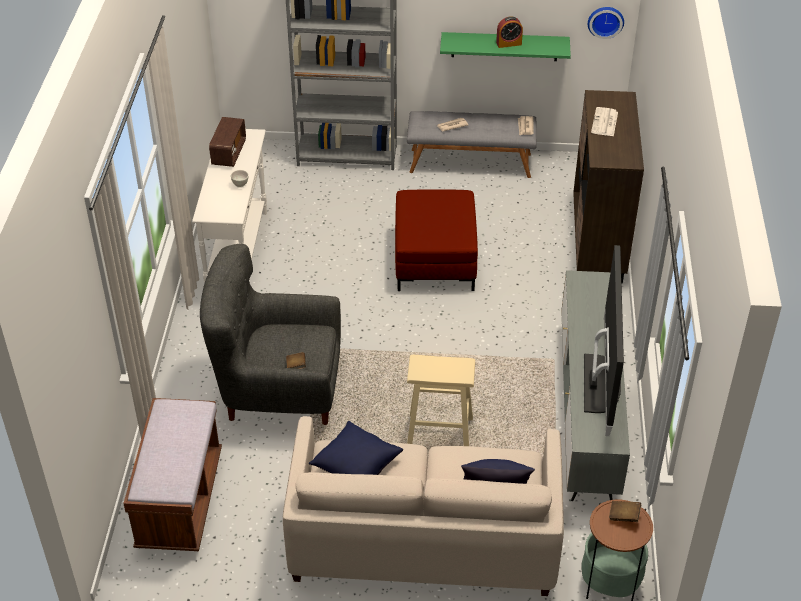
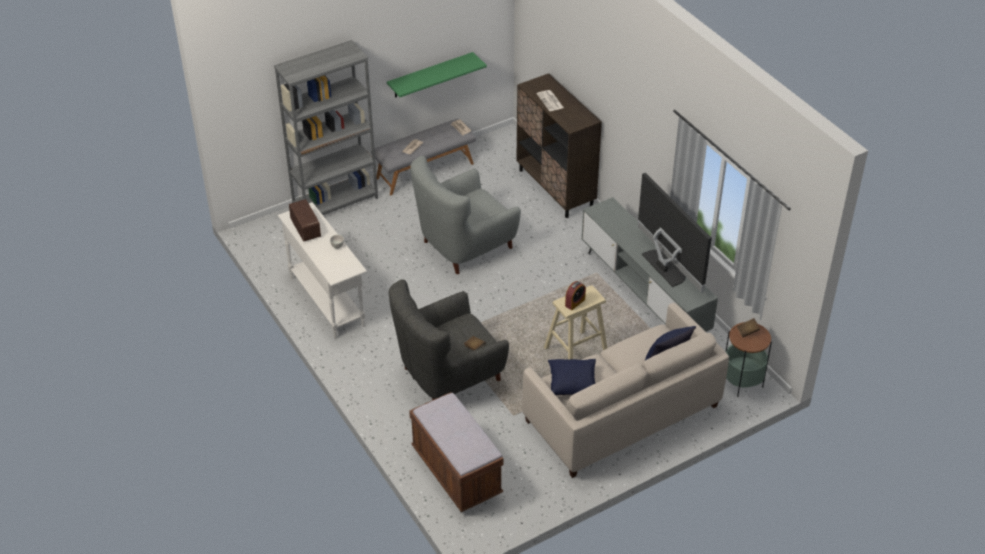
camera: 35 degrees left, 0 degrees up
(434, 260) = (464, 246): red ottoman -> grey armchair
(509, 43) = (439, 72): alarm clock -> alarm clock (575, 302)
(605, 21) = (495, 31): wall clock -> none

